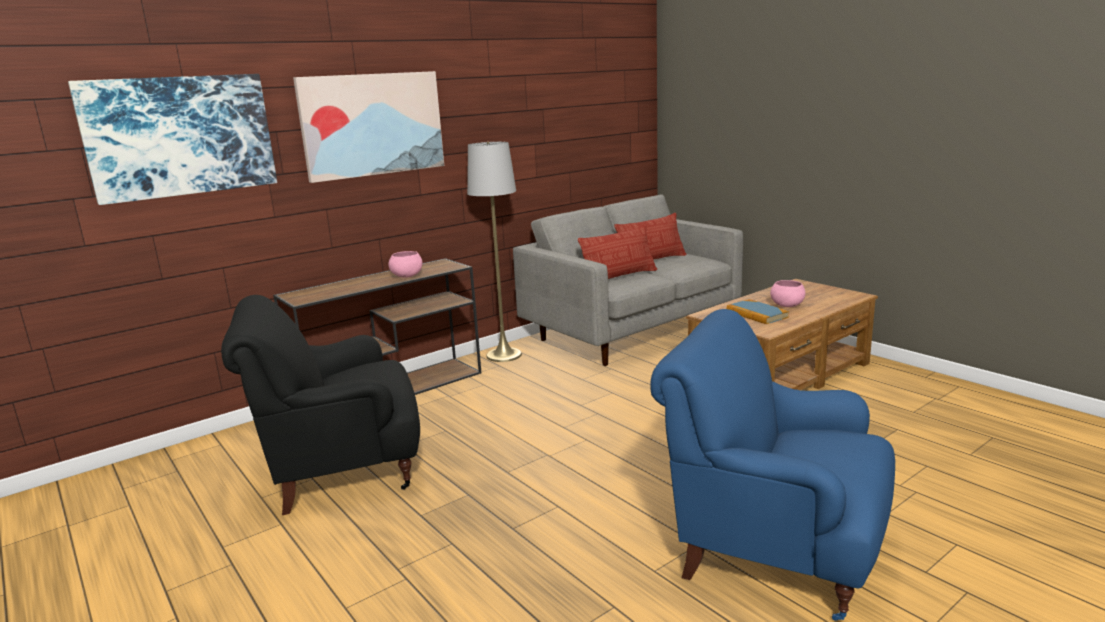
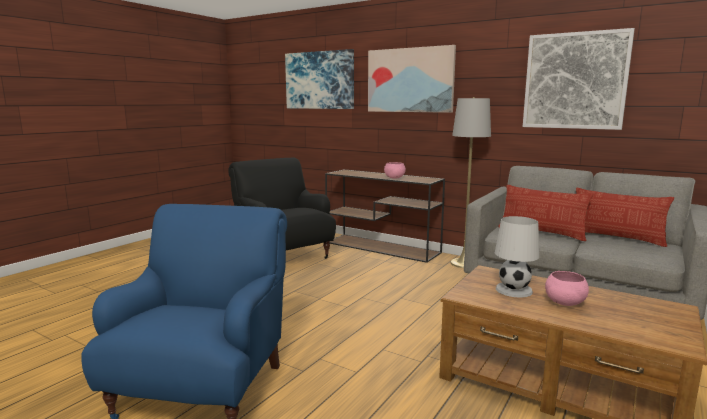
camera: 70 degrees right, 5 degrees down
(558, 114) = (575, 81): none -> picture
(756, 314) = (513, 290): book -> white table lamp

